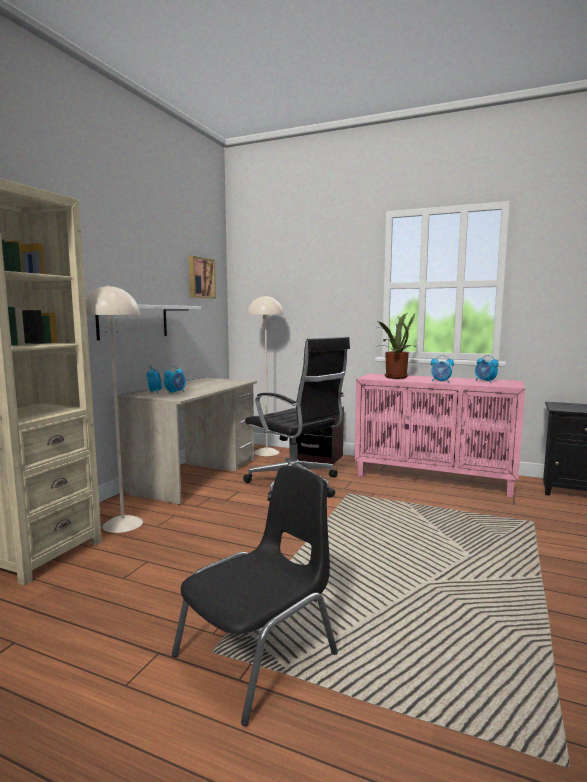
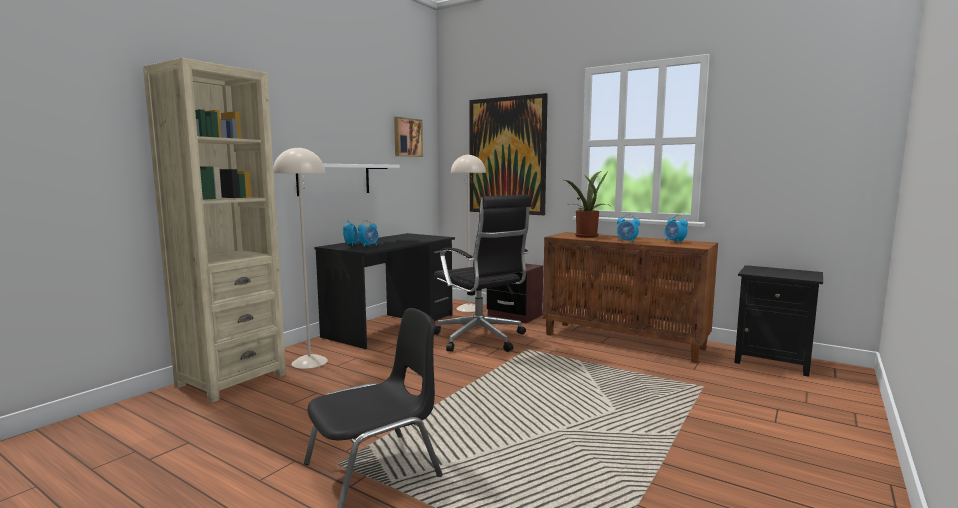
camera: 10 degrees right, 0 degrees up
(195, 476) = (391, 326): beige desk -> black desk
(303, 298) = (507, 156): none -> picture
(434, 479) = (624, 341): pink cabinet -> brown cabinet

